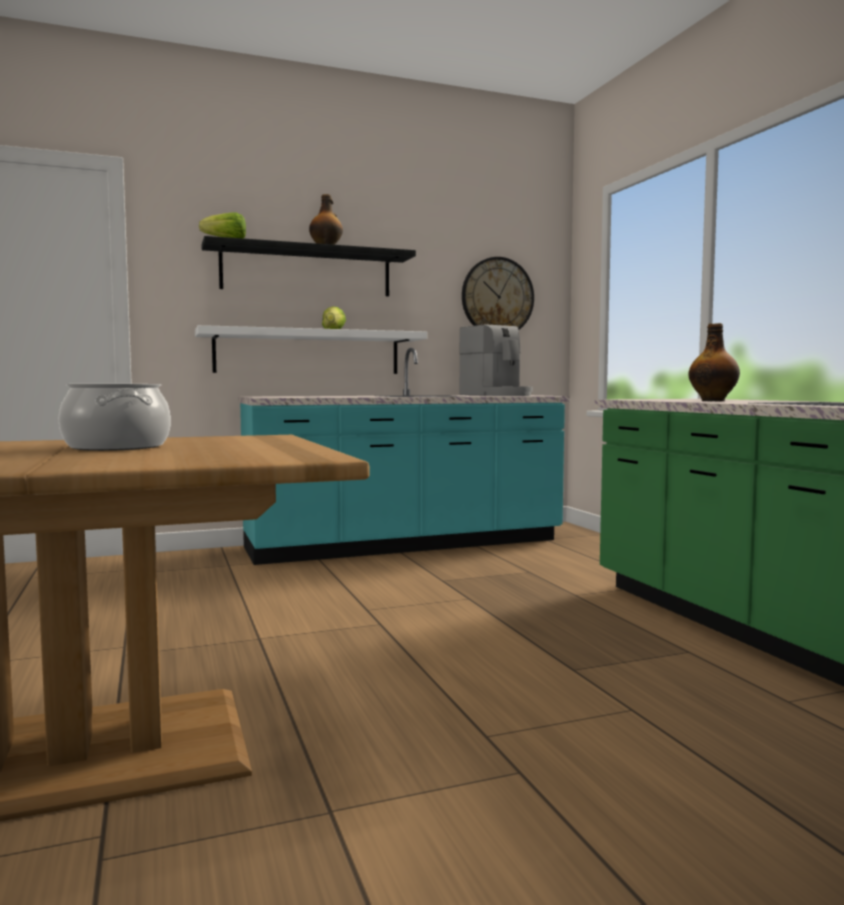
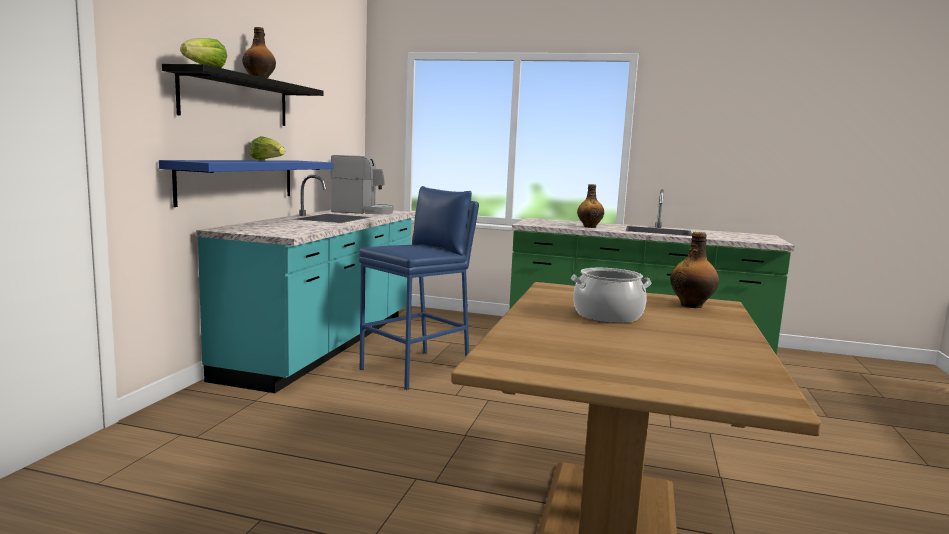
camera: 55 degrees left, 5 degrees up
(263, 454) = (692, 305): none -> bottle
(308, 352) = (238, 180): white shelf -> blue shelf
(409, 581) = (416, 369): none -> blue stool
(497, 297) = (336, 127): wall clock -> none

